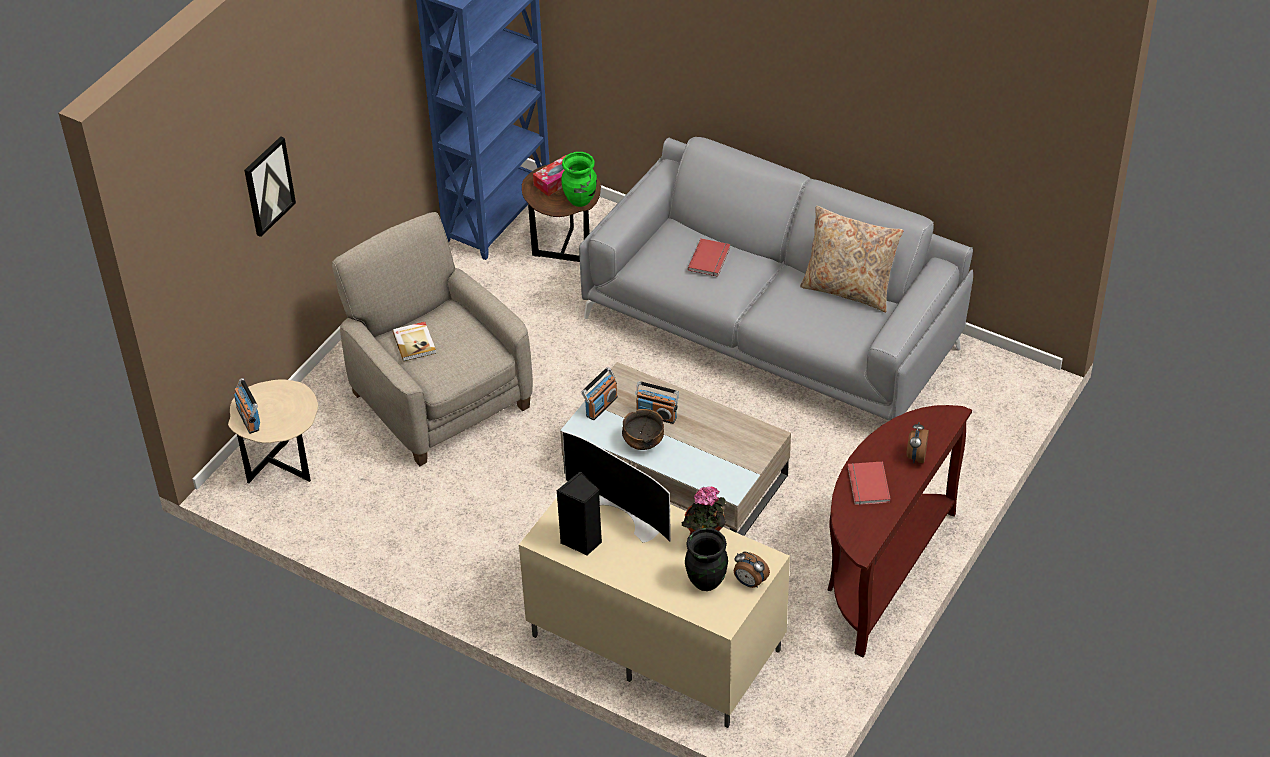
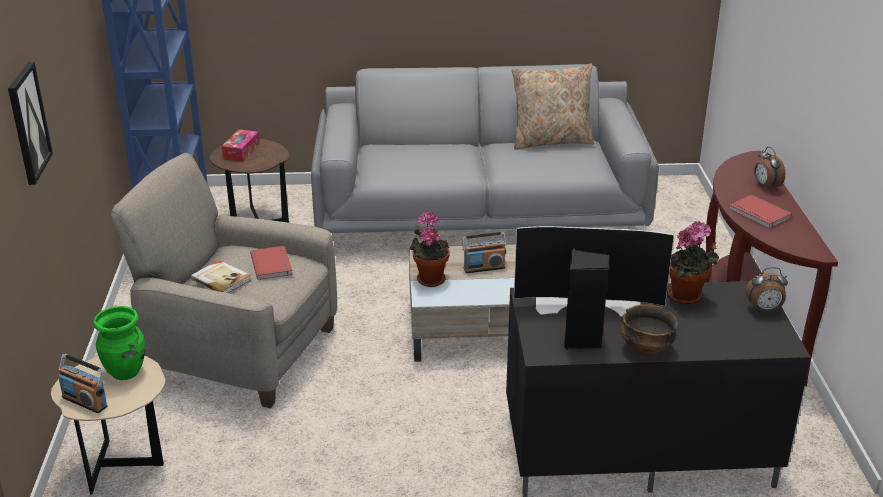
camera: 35 degrees left, 15 degrees down
(580, 200) = (274, 156): green vase -> green vase (126, 372)
(601, 406) = (429, 278): radio -> potted plant
(643, 443) = (494, 289): bowl -> bowl (646, 348)
(653, 643) = (635, 452): beige tv stand -> black tv stand
(705, 581) = (728, 324): black vase -> none
(710, 259) = (427, 154): red book -> red book (273, 264)

